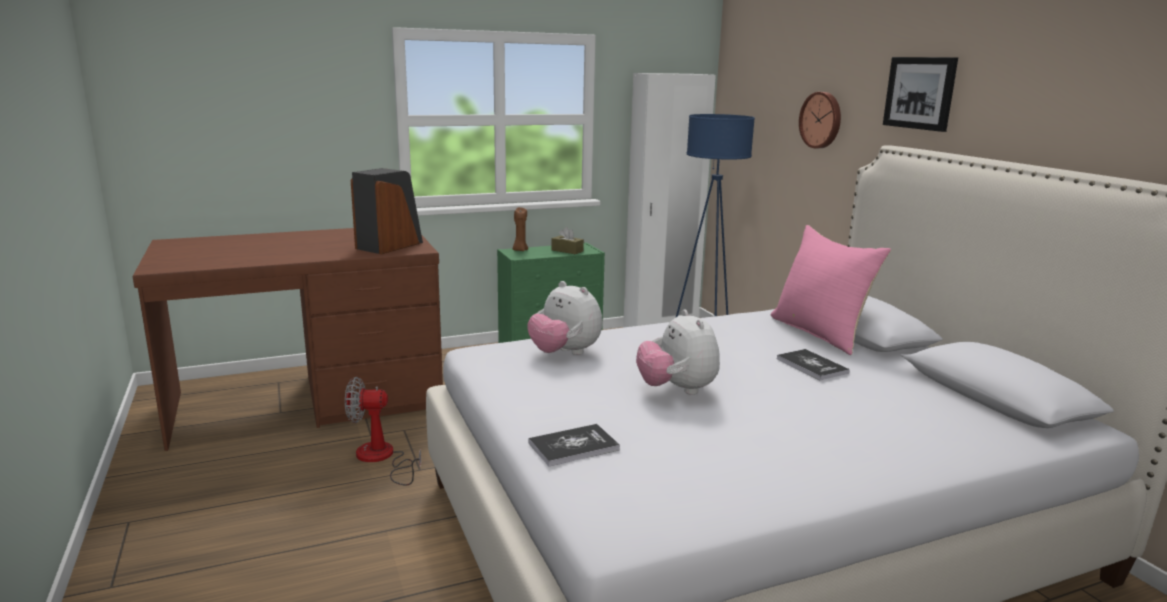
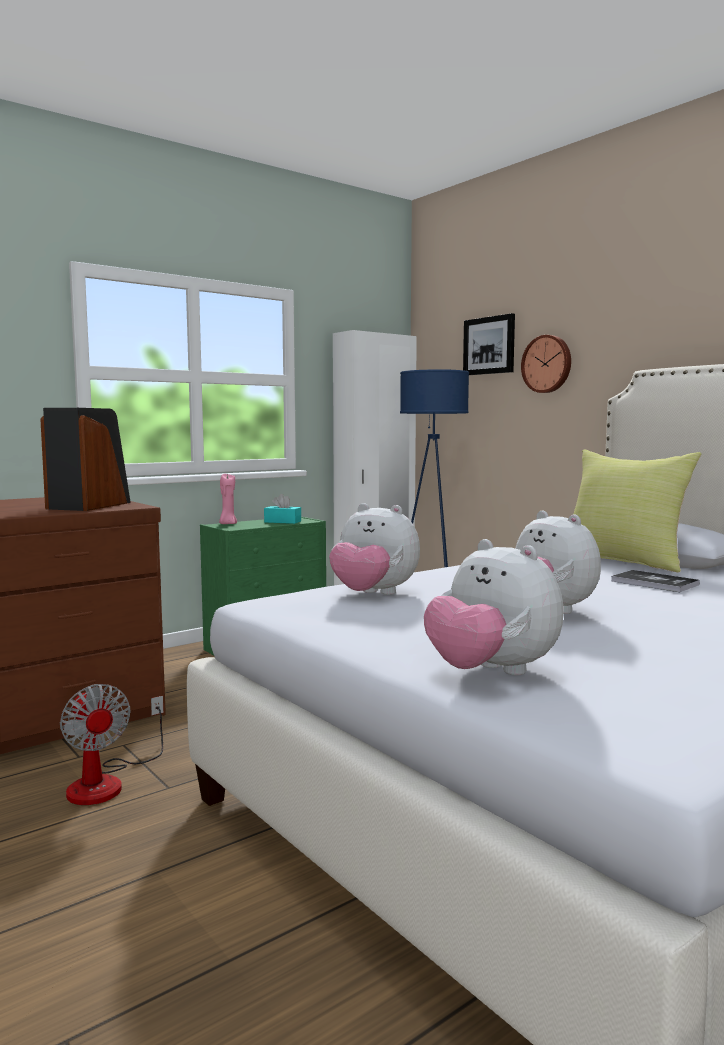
camera: 15 degrees left, 10 degrees down
(381, 458) = (107, 782): fan -> fan turned 105 degrees counterclockwise
(520, 250) = (228, 524): brown candle -> pink candle
(567, 250) = (282, 522): brown tissue box -> turquoise tissue box
(573, 446) = (491, 672): book -> plush toy
(820, 333) = (624, 560): pink pillow -> yellow pillow
(920, 93) = (666, 316): picture -> picture (489, 345)

